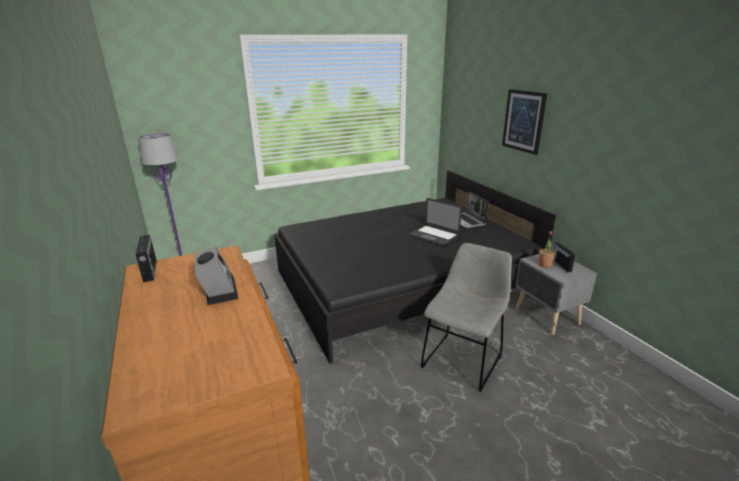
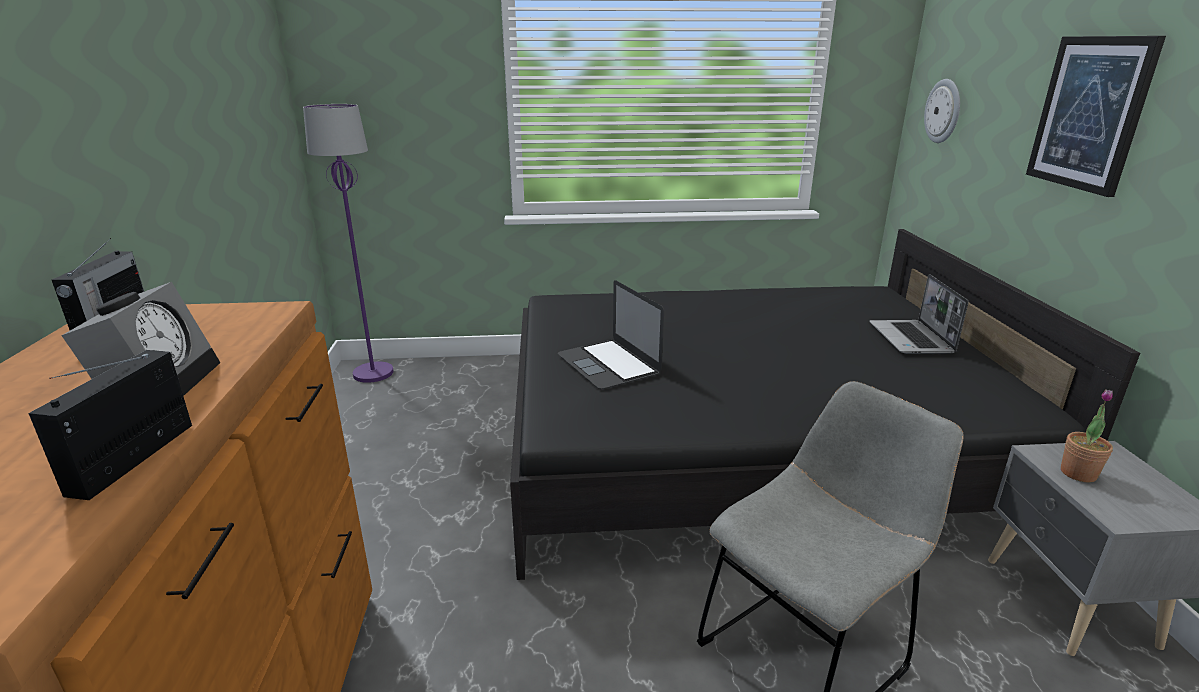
camera: 20 degrees right, 0 degrees up
(434, 235) = (820, 356): laptop -> laptop (608, 364)
(460, 116) = (943, 111): none -> wall clock
(560, 265) = (1125, 483): radio -> radio (136, 456)

